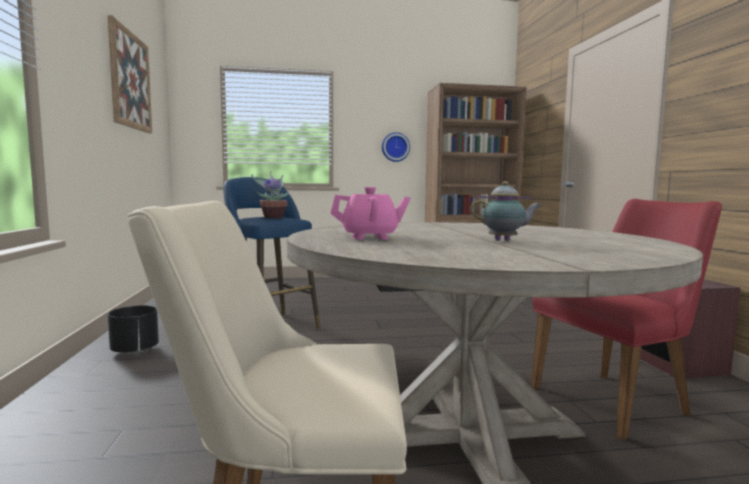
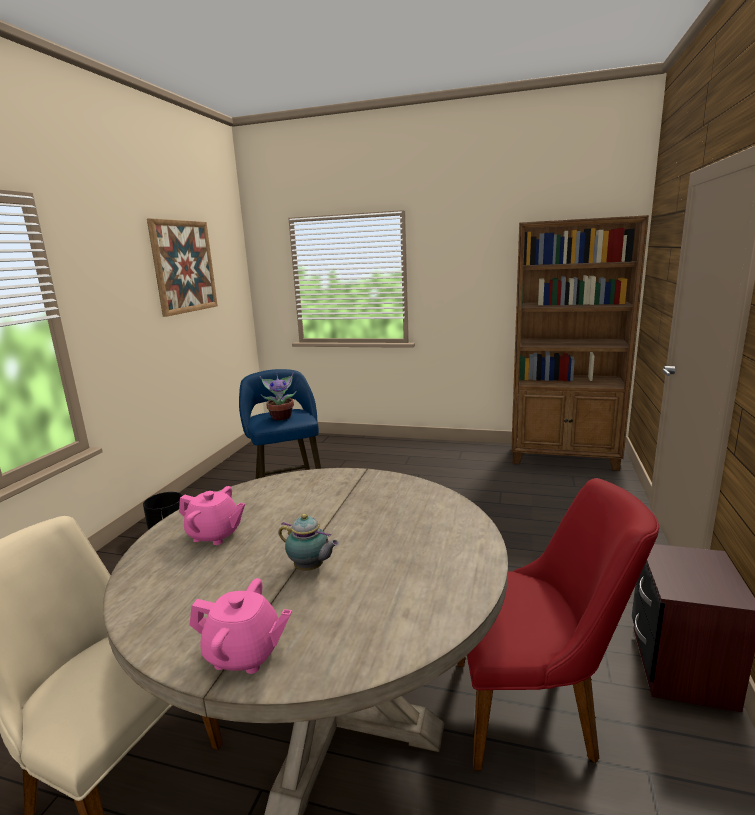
camera: 25 degrees right, 10 degrees up
(395, 147) = (479, 295): wall clock -> none
(563, 259) = (244, 654): none -> pink teapot

